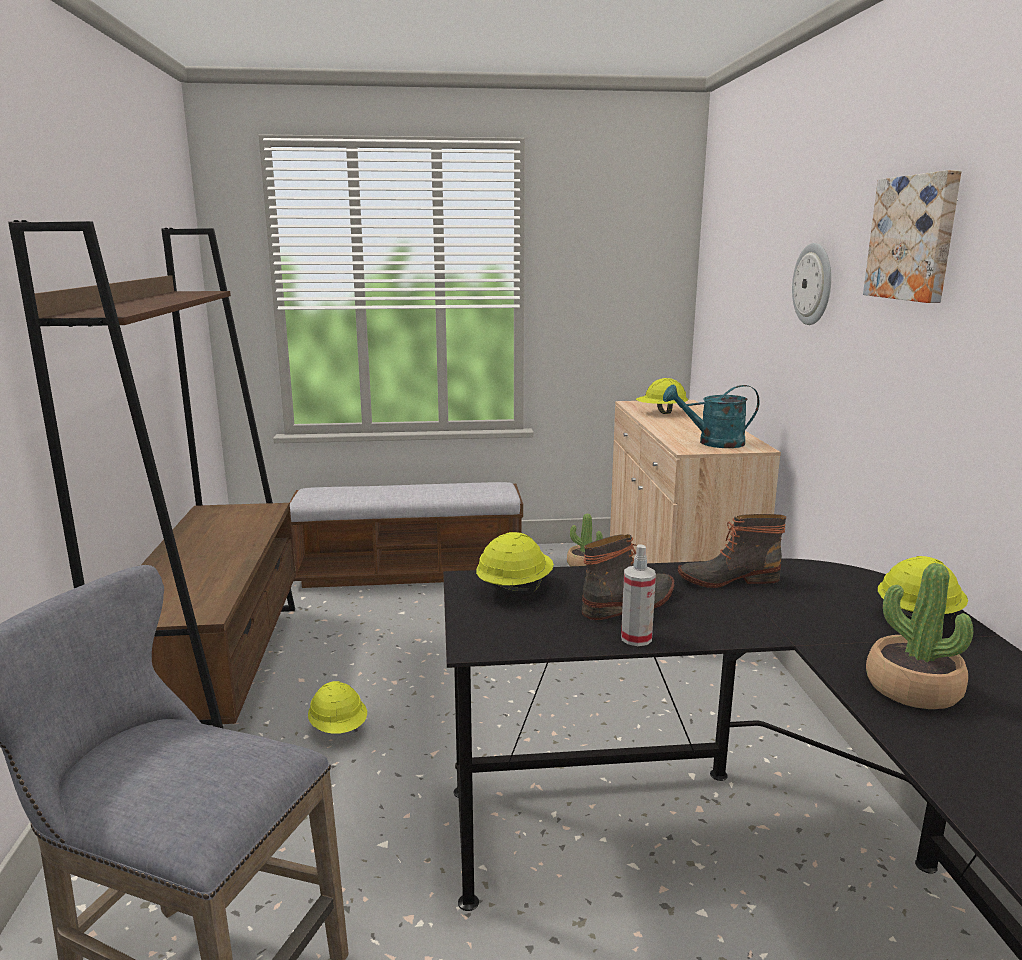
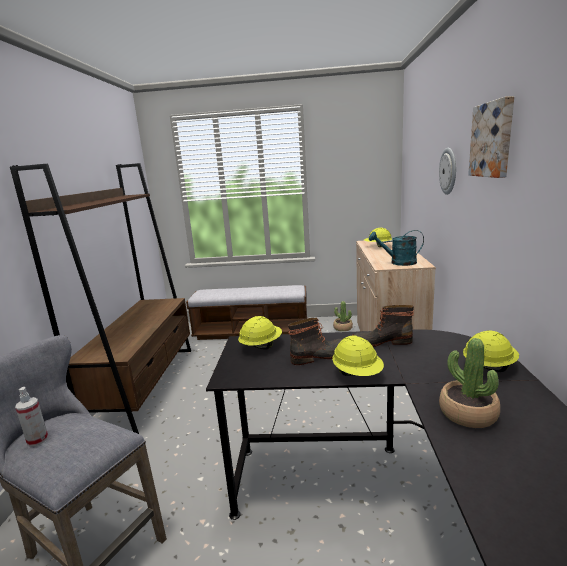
camera: 10 degrees right, 0 degrees up
(339, 729) = (195, 414): yellow hard hat -> yellow hard hat (357, 374)
(636, 638) = (314, 377): spray bottle -> spray bottle (37, 440)

